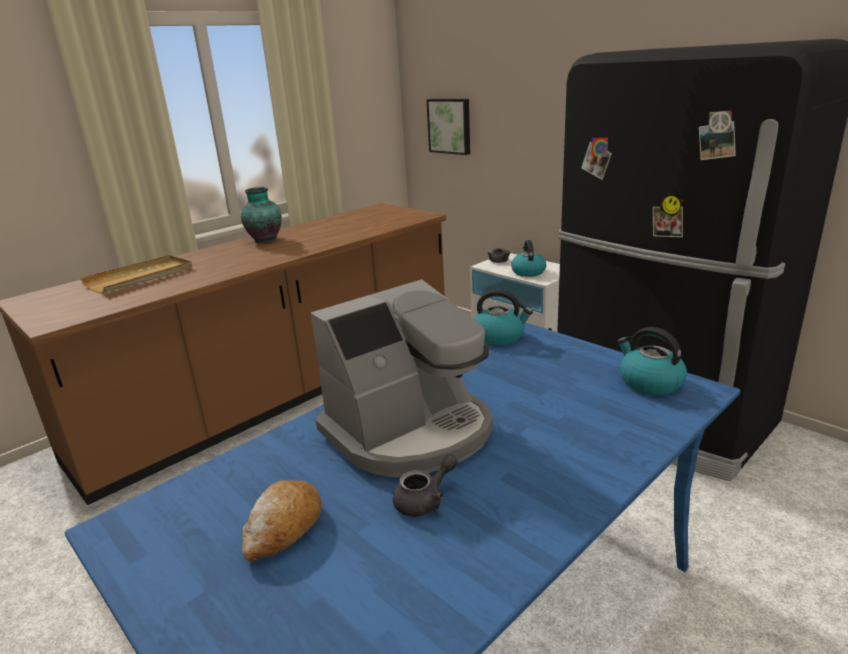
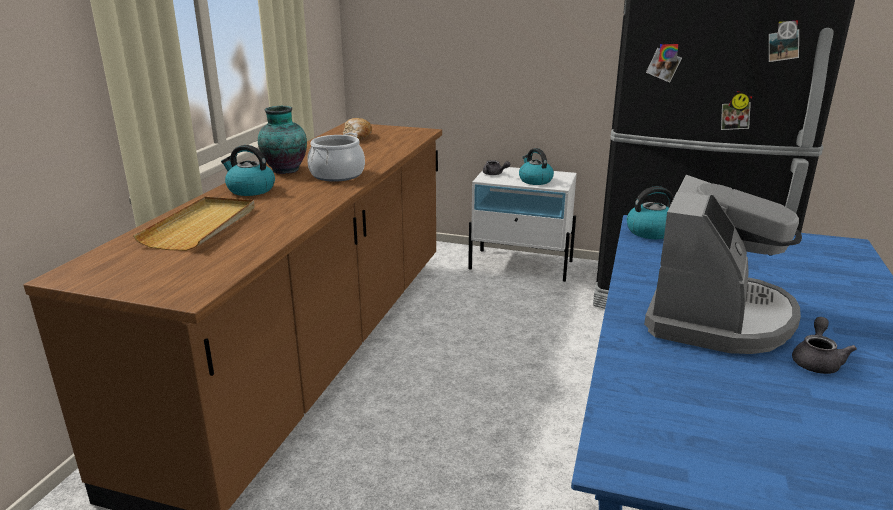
camera: 30 degrees left, 0 degrees up
(283, 529) = (758, 413): bread -> bread (357, 136)
(291, 248) = (337, 175): none -> cooking pot
(450, 126) = (412, 35): picture -> none
(649, 382) = (812, 246): kettle -> kettle (250, 190)

